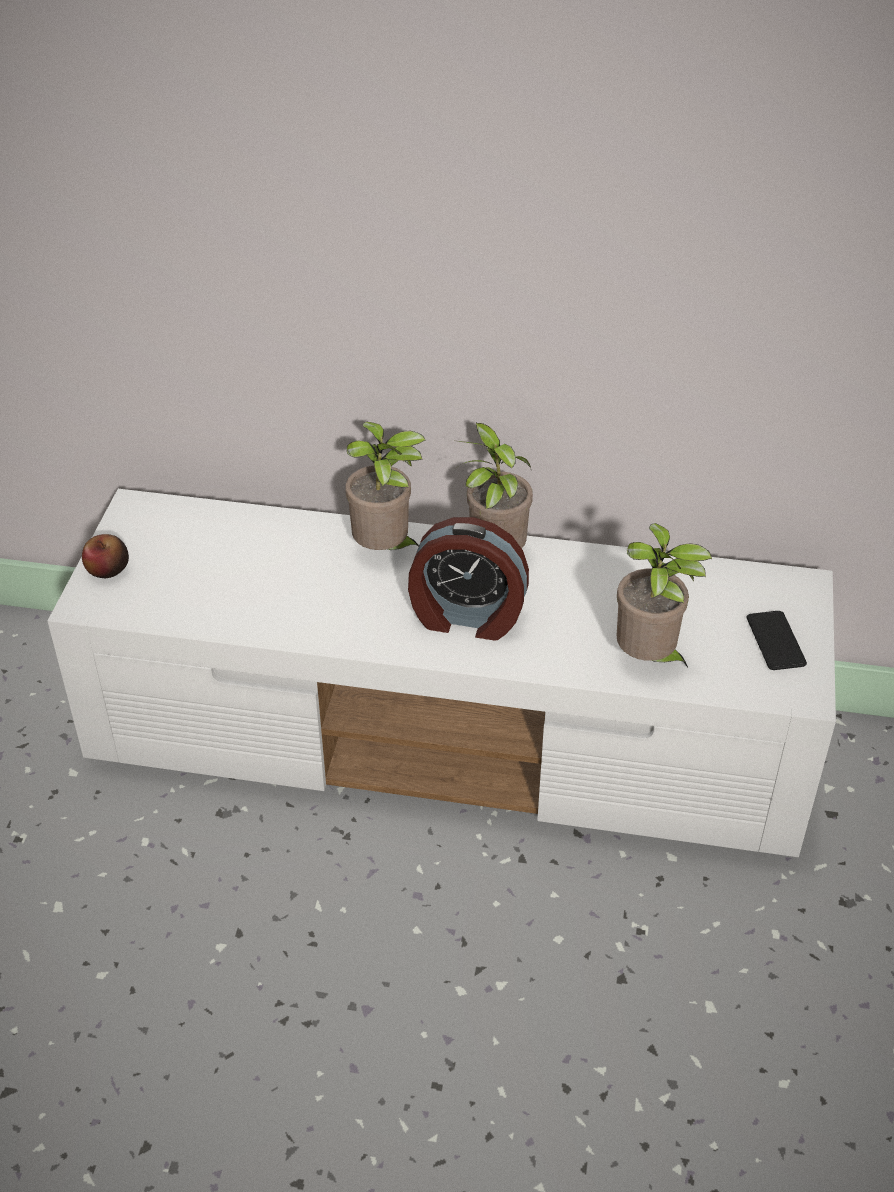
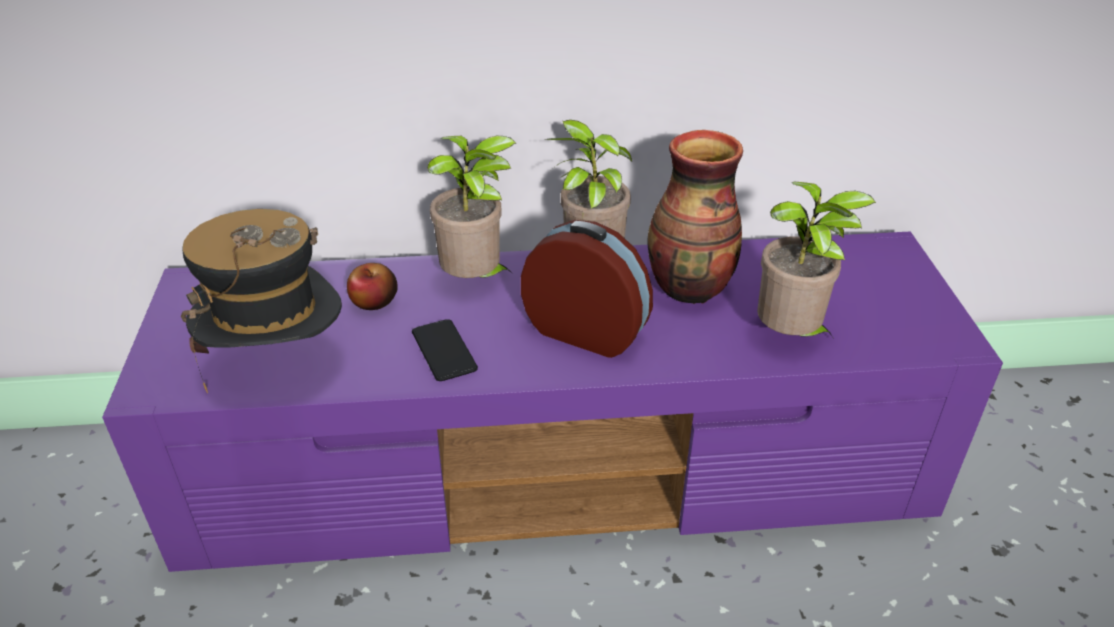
camera: 15 degrees left, 5 degrees down
(108, 569) = (168, 349): apple -> apple (374, 302)
(193, 603) = (278, 367): none -> hat
(451, 740) = (561, 472): white tv stand -> purple tv stand
(467, 617) = (587, 330): alarm clock -> alarm clock turned 150 degrees counterclockwise
(579, 593) = (690, 289): none -> vase
(775, 641) = (900, 299): phone -> phone (444, 351)

